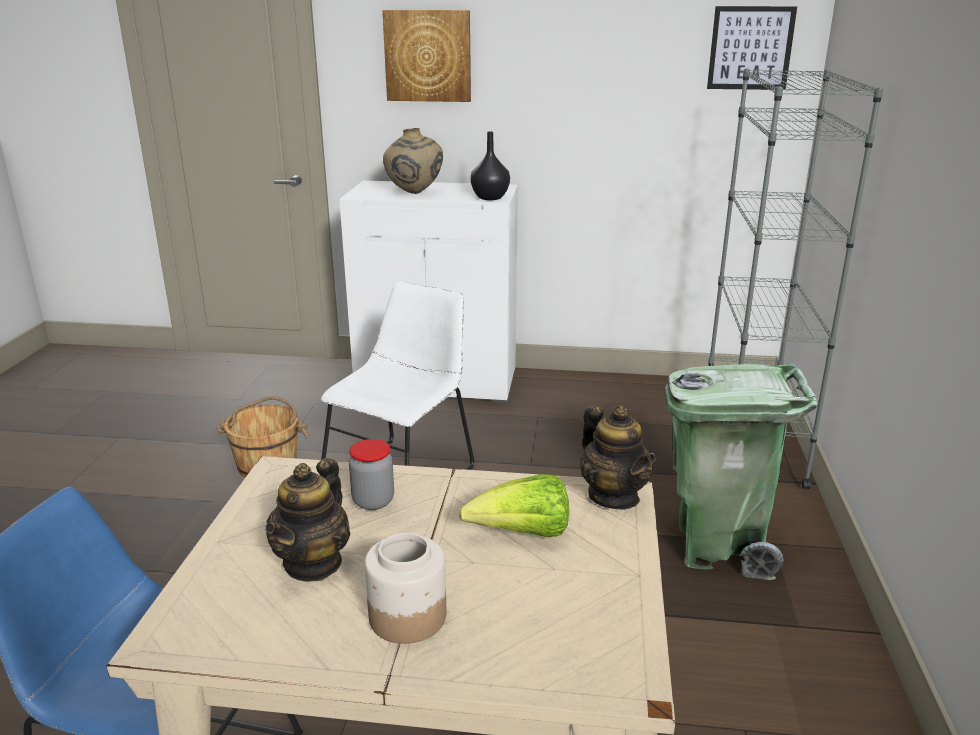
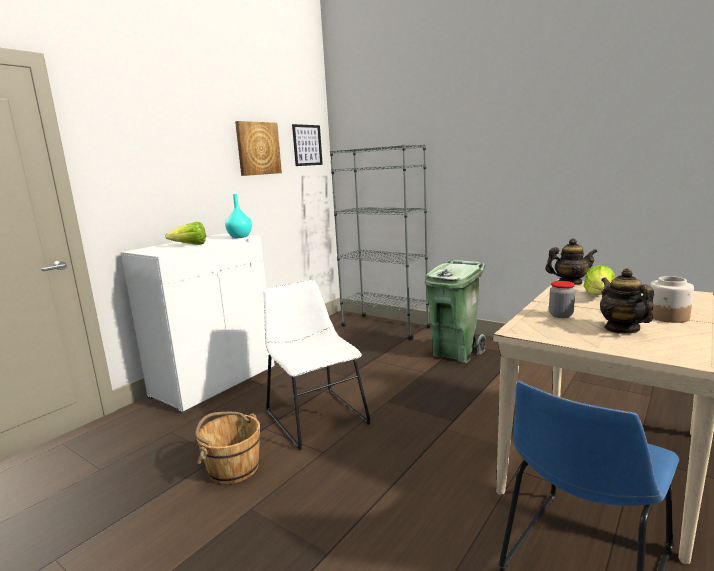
camera: 60 degrees left, 10 degrees down
(313, 563) = (621, 329): teapot -> teapot turned 150 degrees counterclockwise
(414, 193) = (190, 245): beige vase -> lettuce
(428, 56) = (155, 153): picture -> picture (258, 148)
(489, 198) = (239, 237): black vase -> turquoise vase

